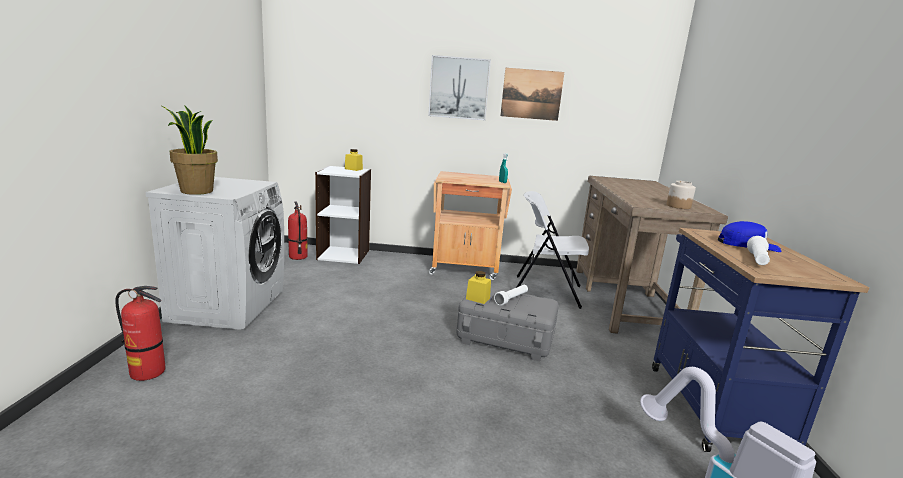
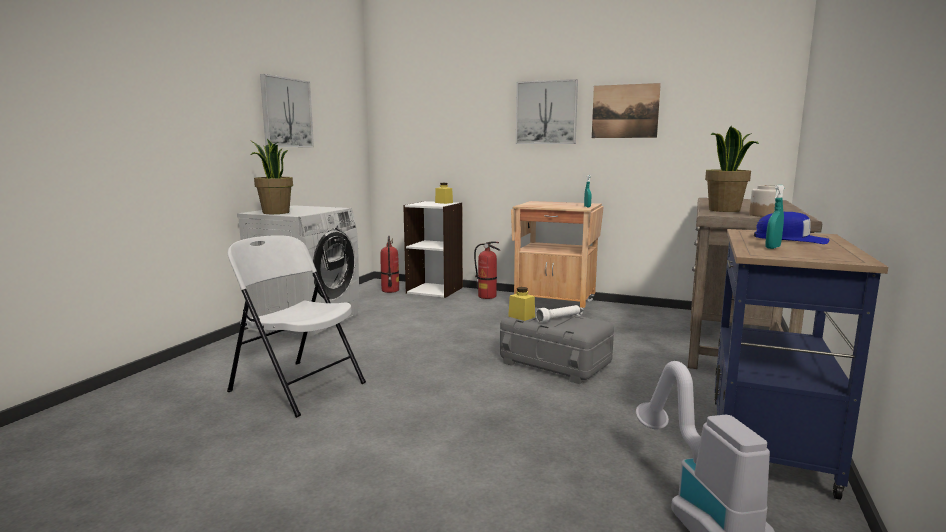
camera: 20 degrees right, 5 degrees down
(148, 372) = (219, 361): fire extinguisher -> fire extinguisher (487, 296)
(190, 69) = (286, 113): none -> picture
(546, 291) = (637, 328): white chair -> white chair (298, 387)
(639, 198) = (725, 210): none -> potted plant
(757, 260) = (772, 247): white flashlight -> turquoise spray bottle

